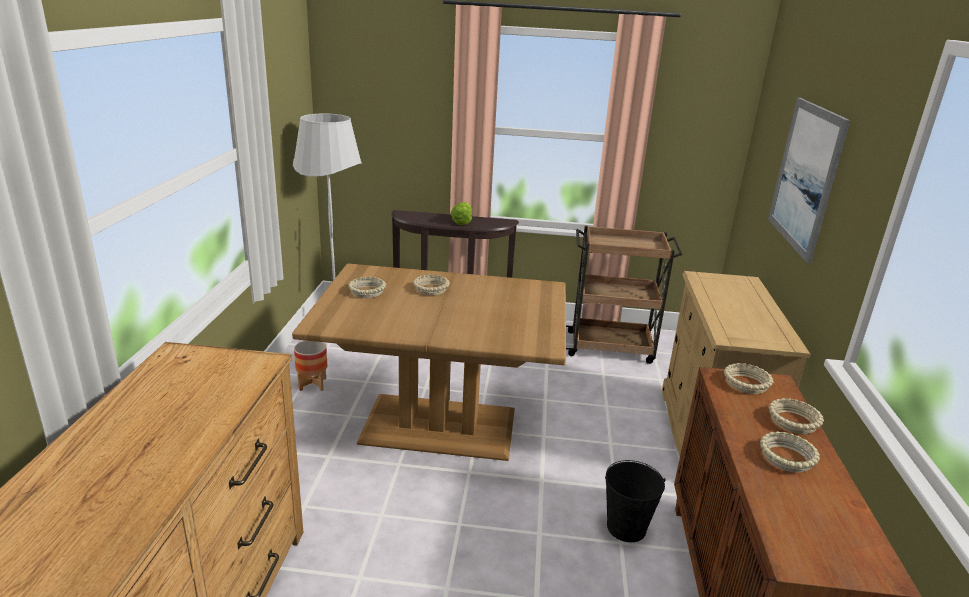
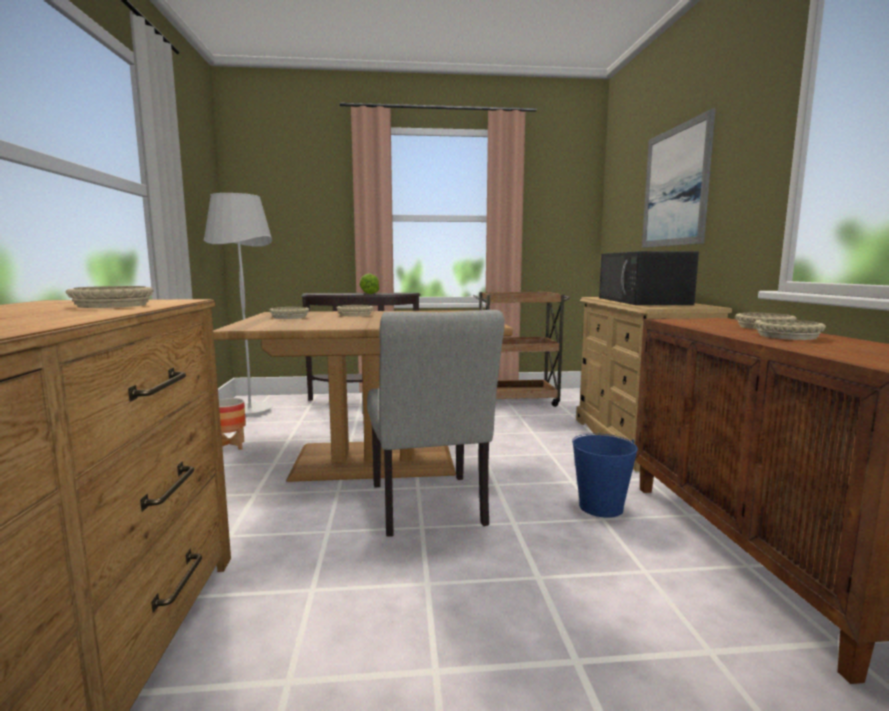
camera: 10 degrees left, 15 degrees down
(471, 503) = (429, 509): none -> grey chair
(626, 528) = (601, 507): black bucket -> blue bucket
(737, 306) = (643, 301): none -> black microwave
(747, 384) = (696, 320): beige bowl -> beige bowl (113, 305)

